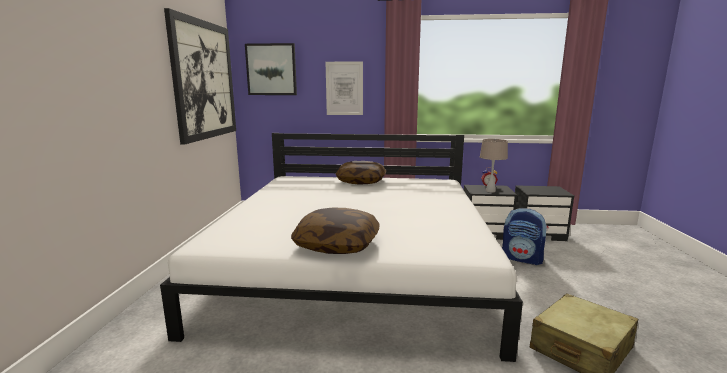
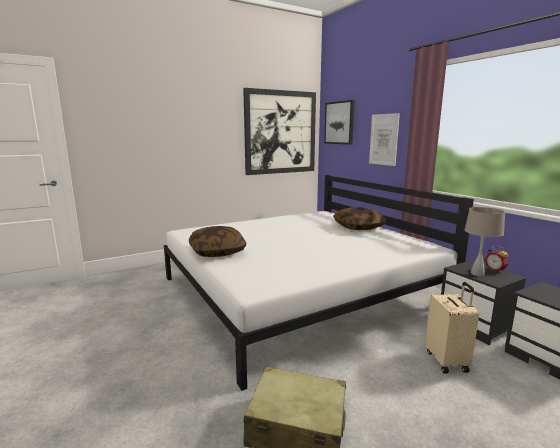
camera: 55 degrees right, 0 degrees up
(522, 259) = (447, 361): backpack -> beige suitcase

